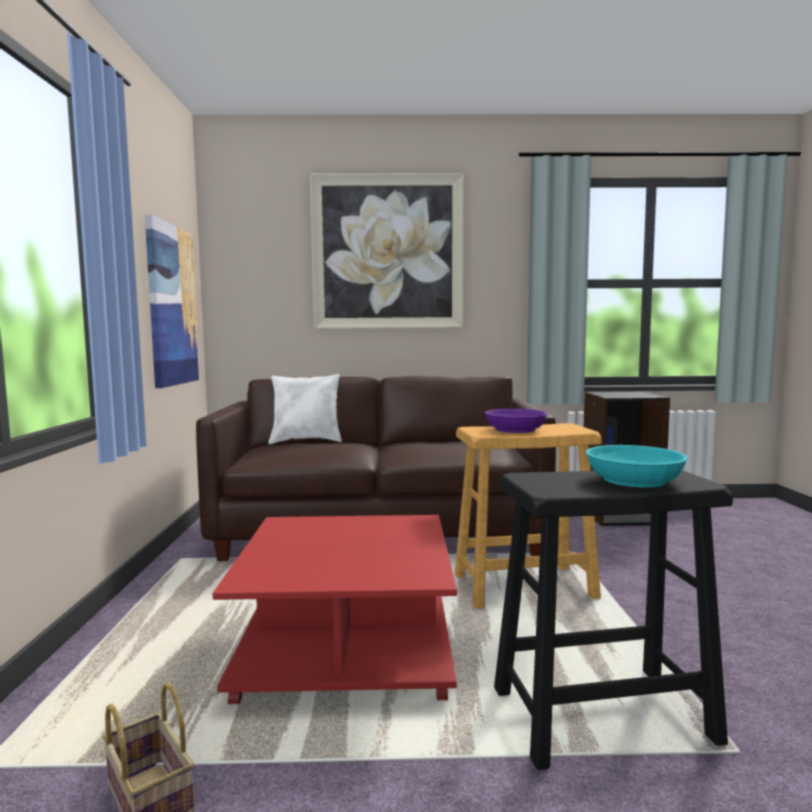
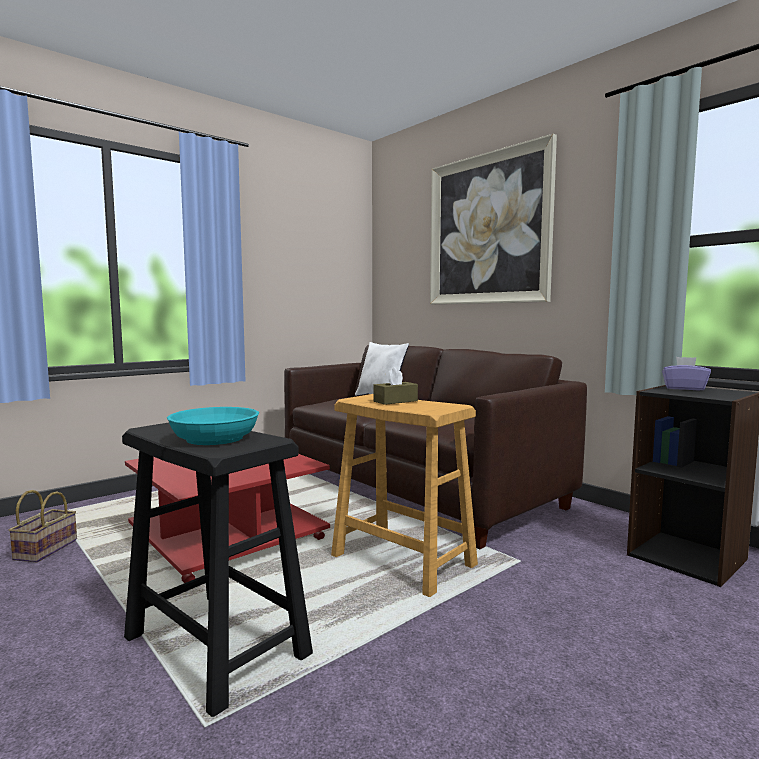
camera: 50 degrees right, 0 degrees up
(171, 305) = (318, 288): picture -> none
(515, 429) = (395, 401): purple bowl -> brown tissue box
(610, 393) = (684, 388): none -> purple tissue box

